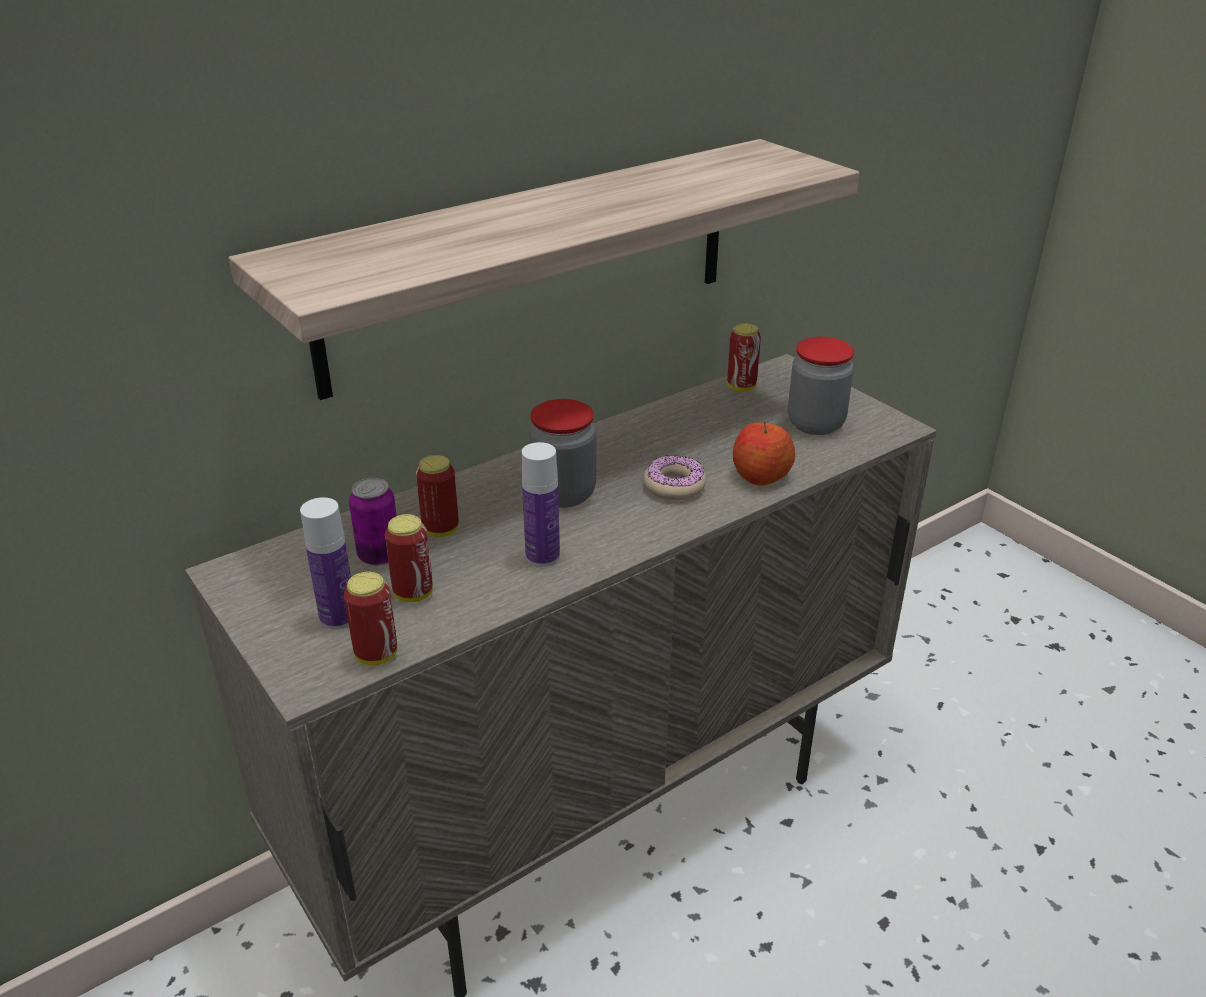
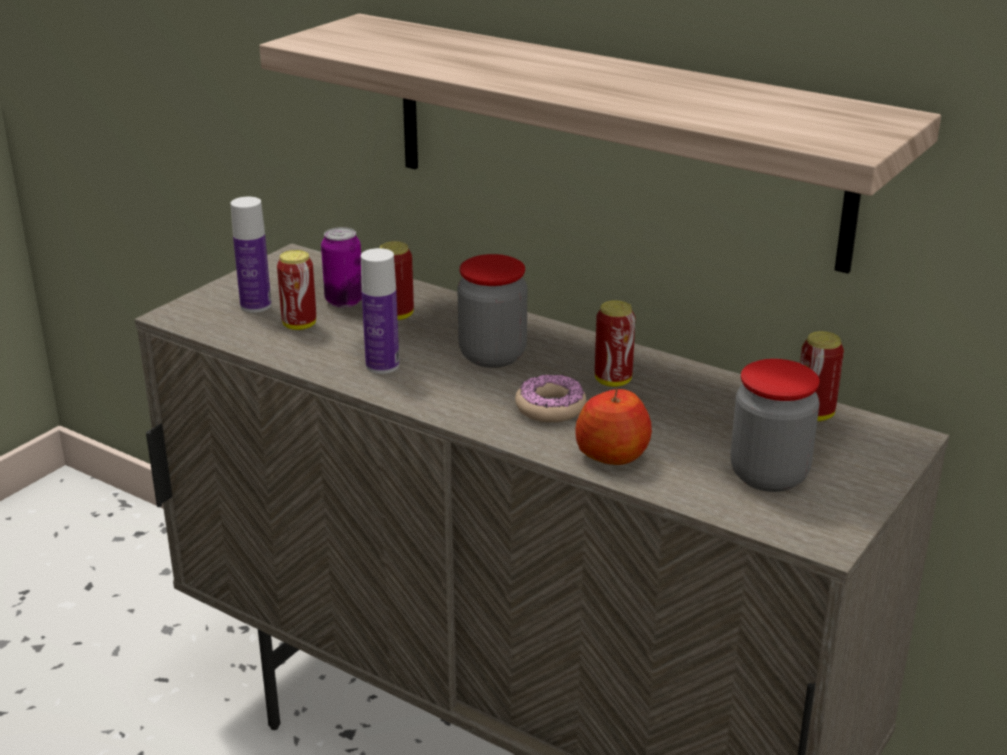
camera: 70 degrees right, 5 degrees down
(376, 655) = (216, 329): can -> can (613, 381)

